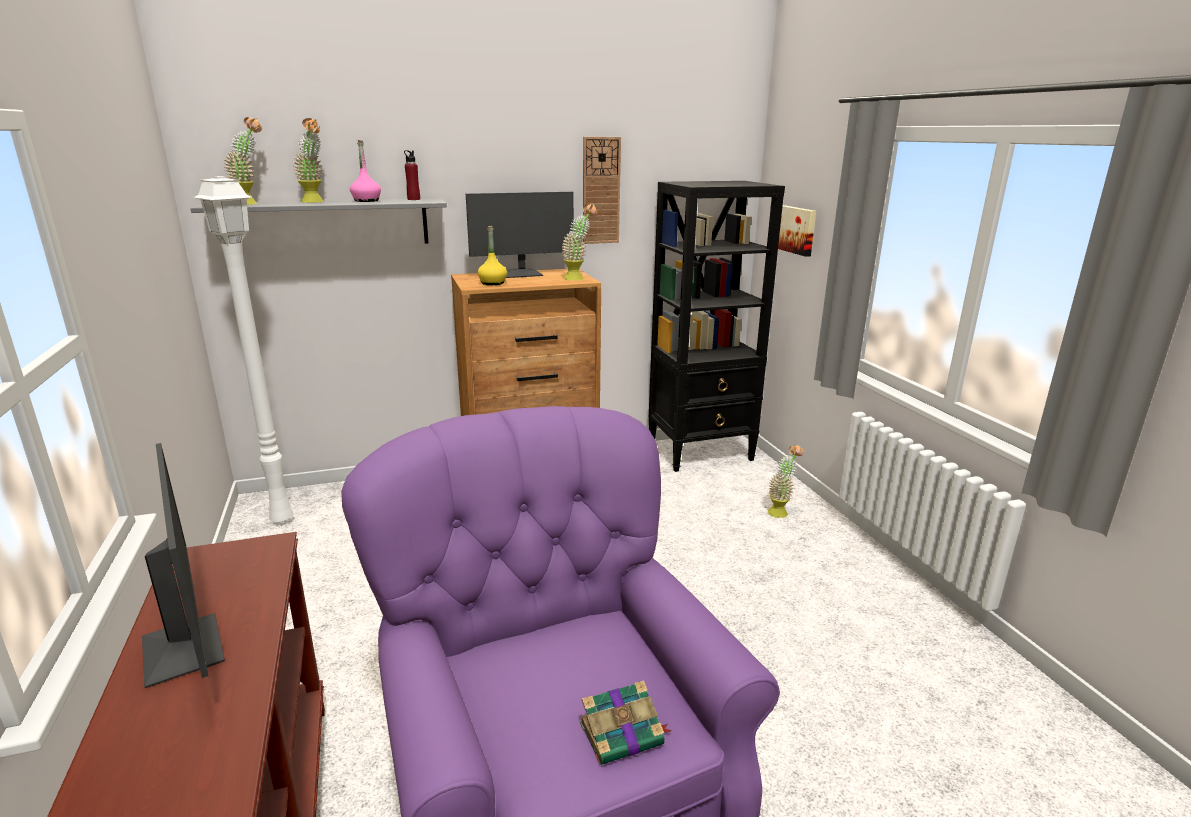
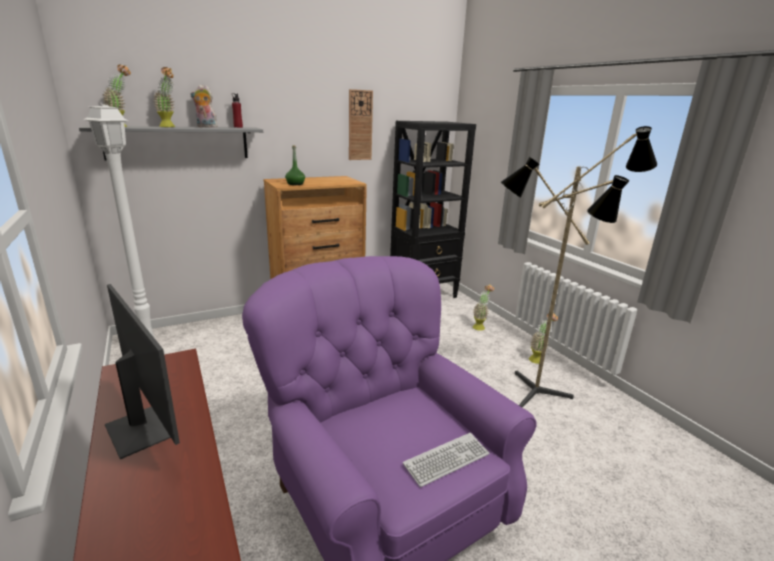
camera: 10 degrees left, 0 degrees up
(366, 201) = (206, 127): pink bottle -> plush toy
(492, 283) = (295, 184): yellow bottle -> green bottle
(521, 274) = (311, 179): monitor -> none
(578, 278) = (350, 181): potted plant -> potted plant (538, 359)
(623, 734) = (446, 460): book -> keyboard
(794, 229) = (481, 151): picture -> none
(847, 638) = (537, 397): none -> floor lamp

